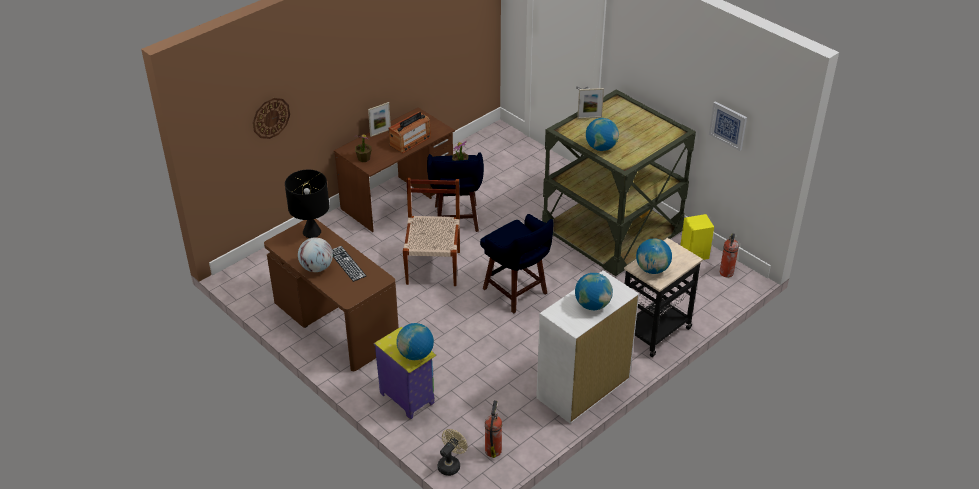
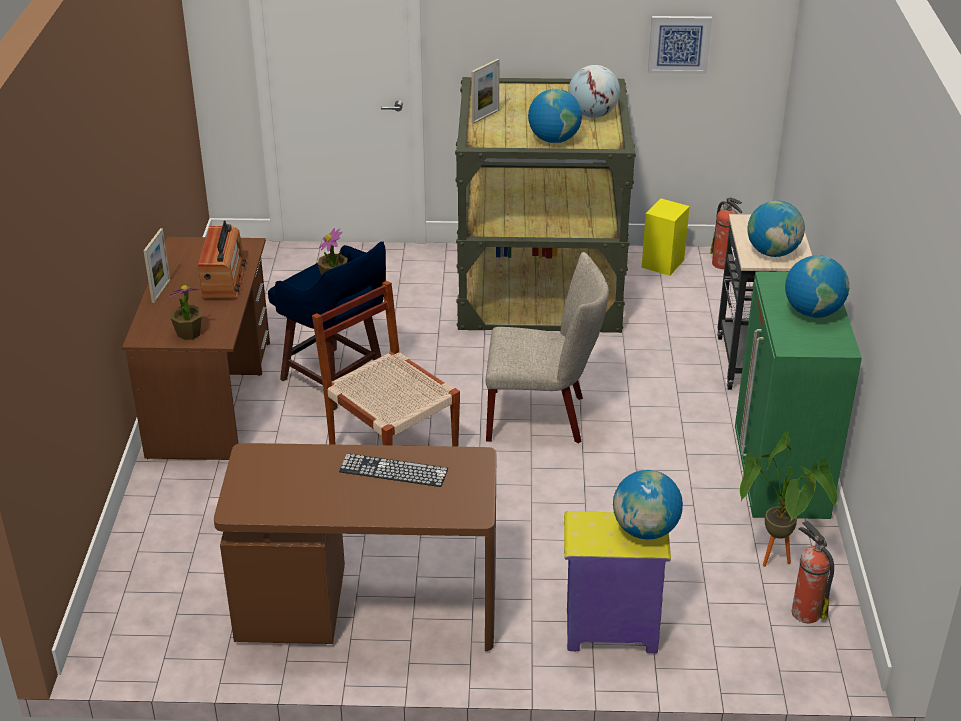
camera: 45 degrees left, 5 degrees down
(271, 118) = (60, 305): wall clock -> none
(312, 234) = (275, 465): black table lamp -> none
(317, 268) = (358, 503): globe -> globe (593, 115)
(451, 464) = (788, 668): beige fan -> none
(512, 423) = (774, 564): none -> potted plant
(516, 293) = (543, 417): blue stool -> beige chair
(582, 388) = (780, 471): white cabinet -> green cabinet

